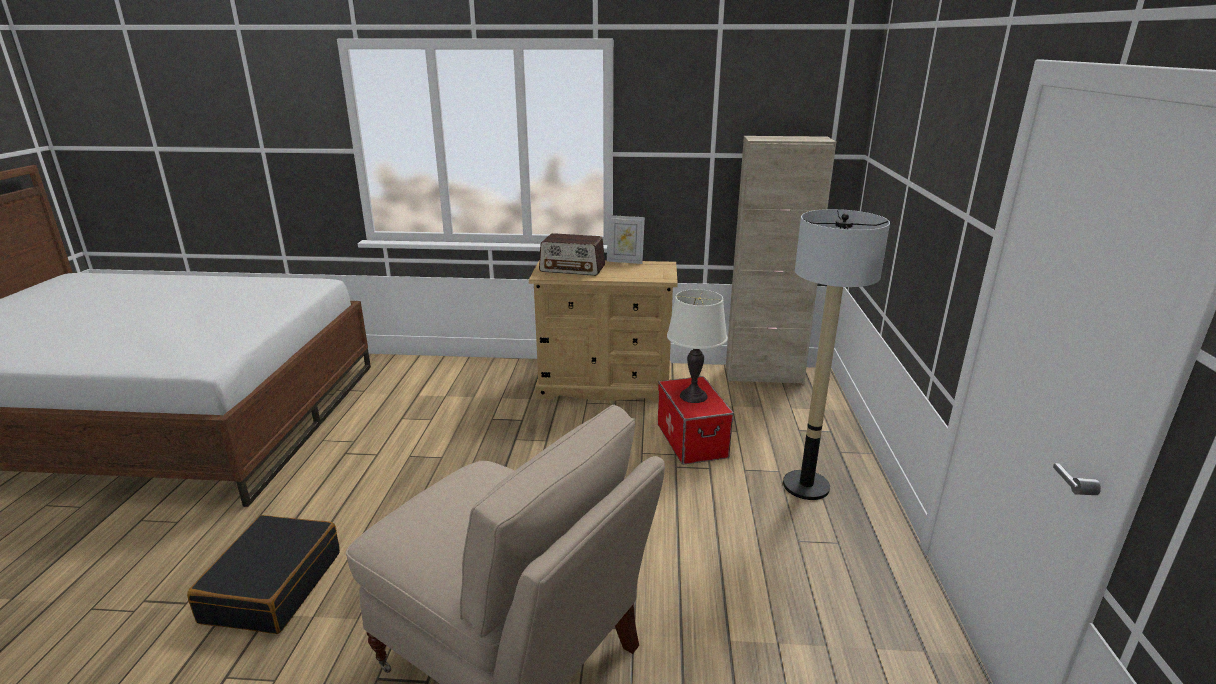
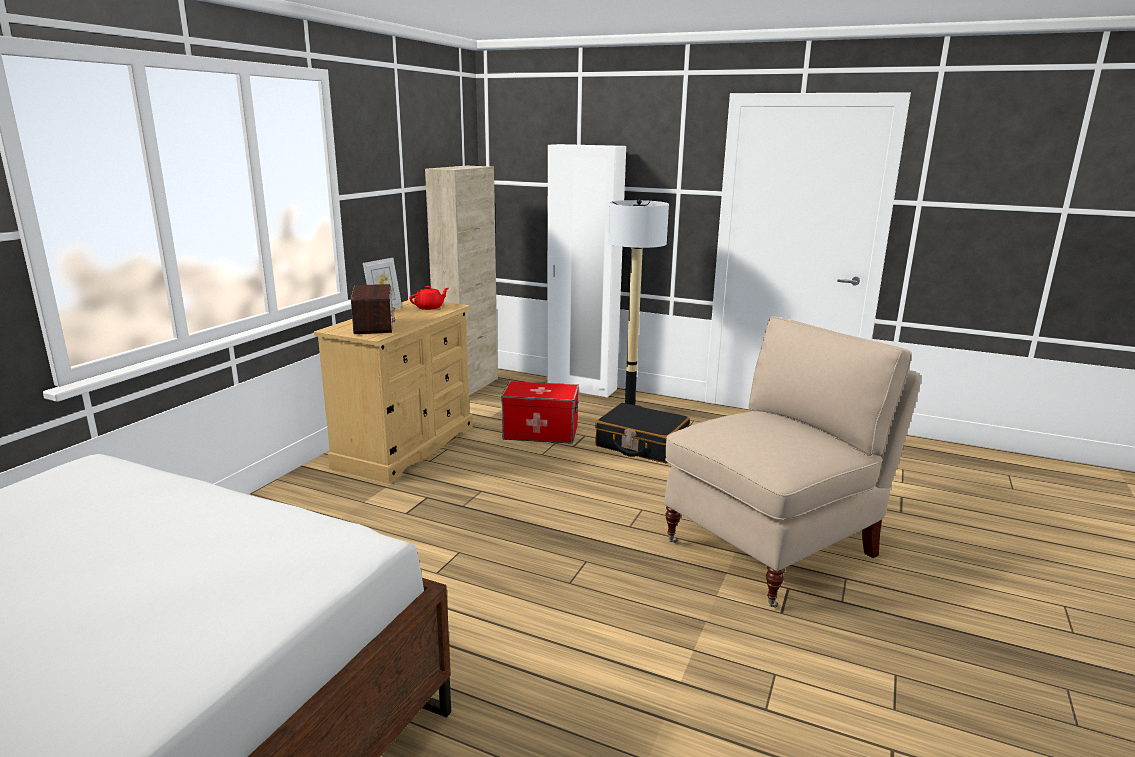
camera: 70 degrees left, 5 degrees down
(272, 586) = (635, 681): black suitcase -> black suitcase (641, 445)
(572, 269) = (374, 325): radio -> radio turned 45 degrees counterclockwise
(649, 272) = (429, 307): none -> red teapot
(693, 396) = (541, 390): white table lamp -> none
(843, 437) = (581, 388): none -> white wardrobe

